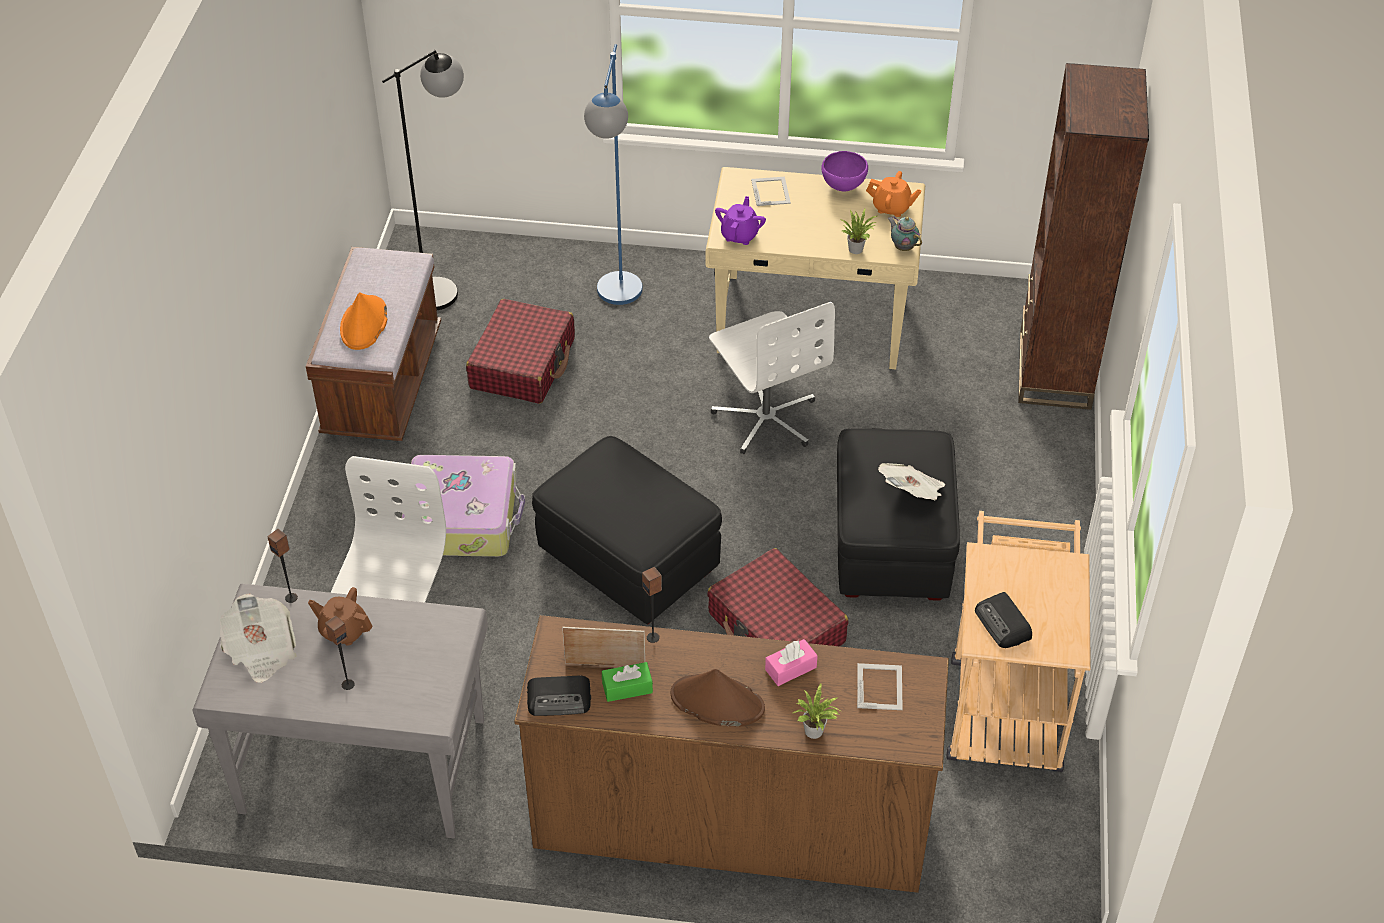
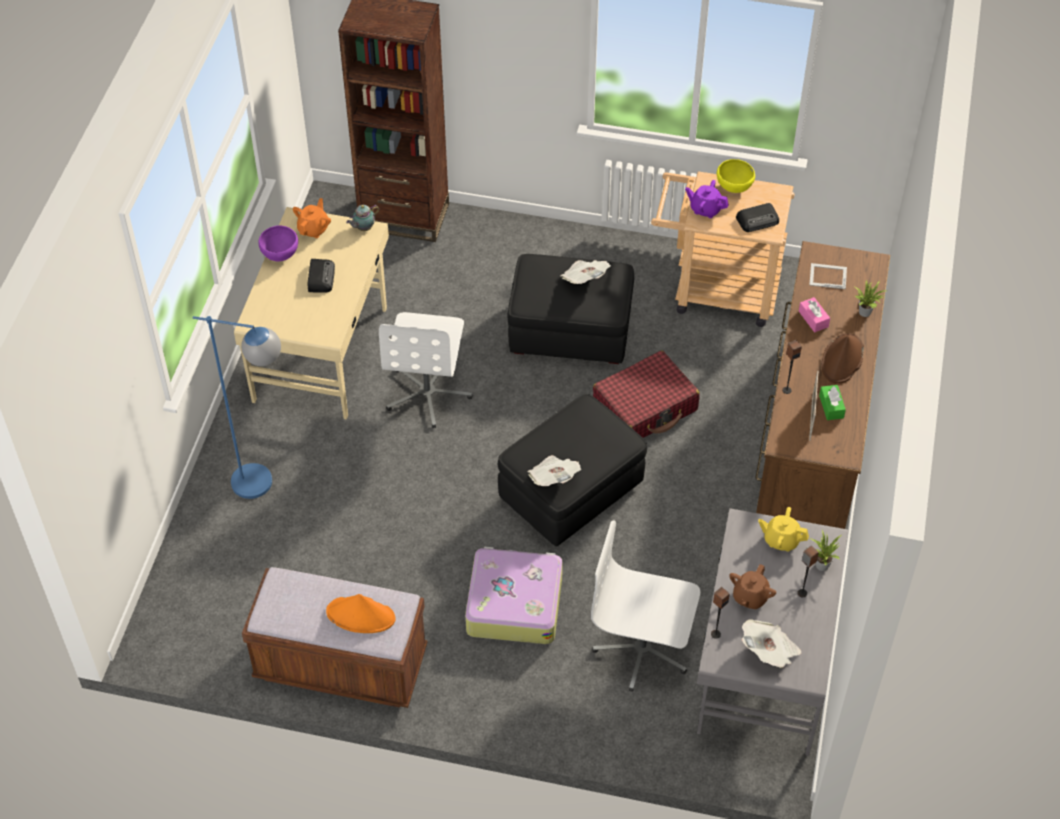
camera: 85 degrees left, 5 degrees up
(432, 662) = (781, 540): none -> yellow teapot
(447, 286) = (218, 614): black floor lamp -> none
(523, 363) = (334, 556): red suitcase -> none
(560, 699) = (842, 444): radio -> radio (320, 277)
(575, 482) = (553, 478): none -> newspaper
(740, 235) = (328, 326): purple teapot -> purple teapot (705, 209)
(766, 418) = (428, 393): white office chair -> white office chair turned 120 degrees clockwise
(771, 191) = (275, 301): picture frame -> none
(857, 248) = (359, 255): potted plant -> potted plant (820, 564)
(1062, 595) = (733, 188): none -> yellow bowl

